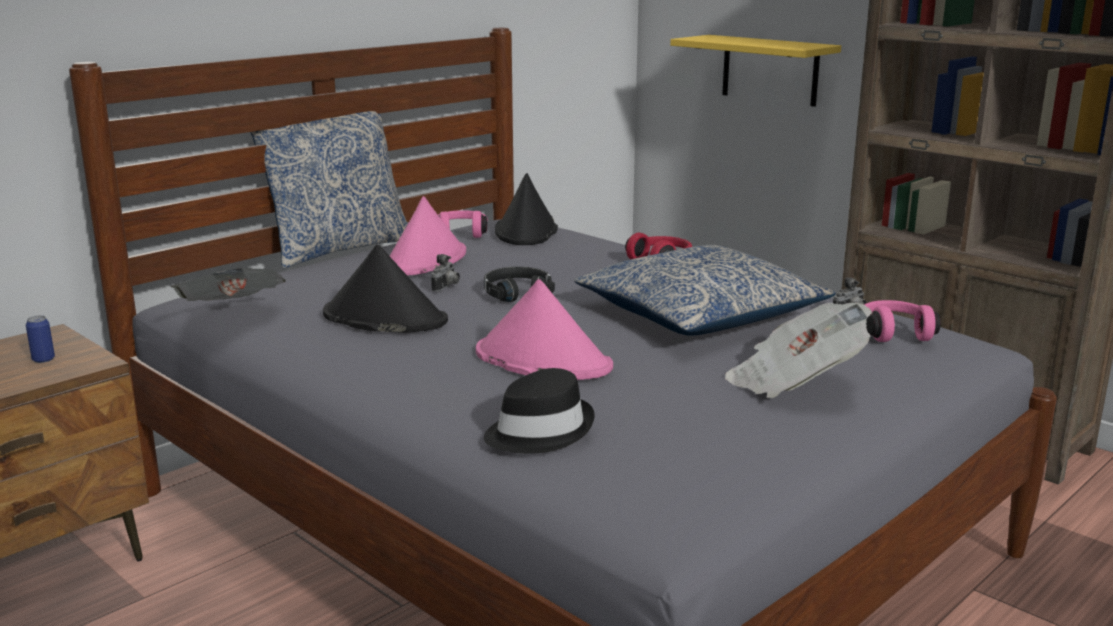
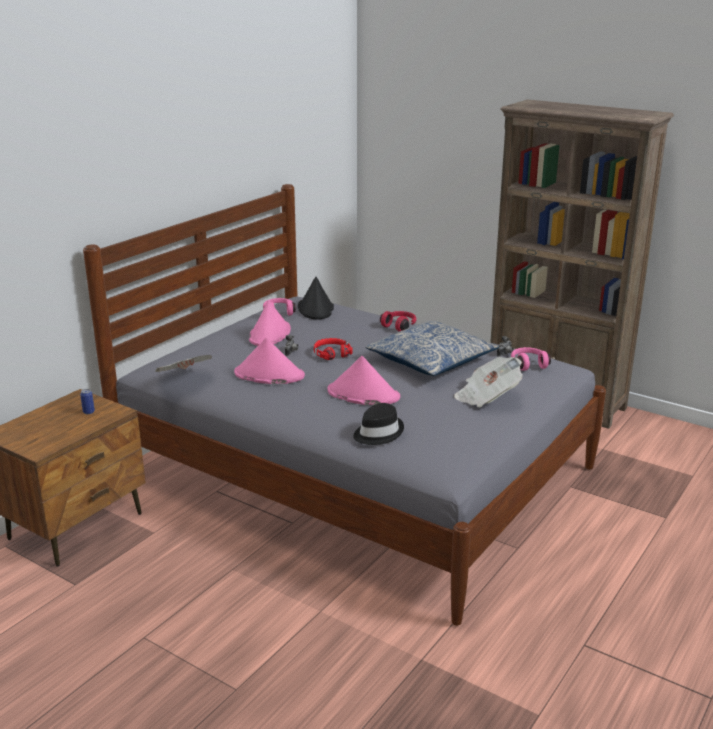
camera: 10 degrees left, 5 degrees up
(338, 249) = (211, 328): pillow -> none
(384, 318) = (269, 375): black hat -> pink hat
(517, 293) = (331, 353): black headphones -> red headphones
(770, 70) = (441, 198): yellow shelf -> none

